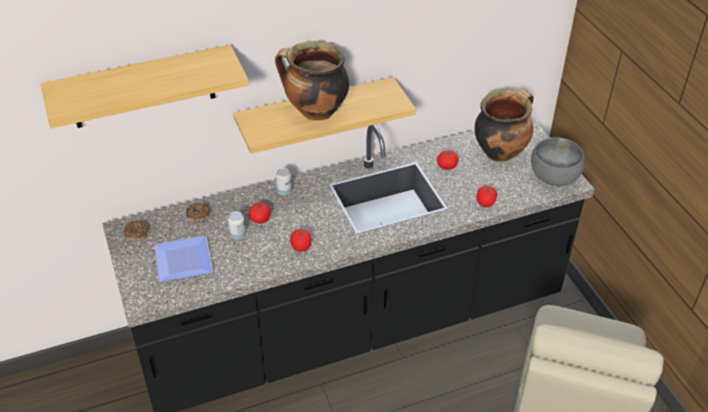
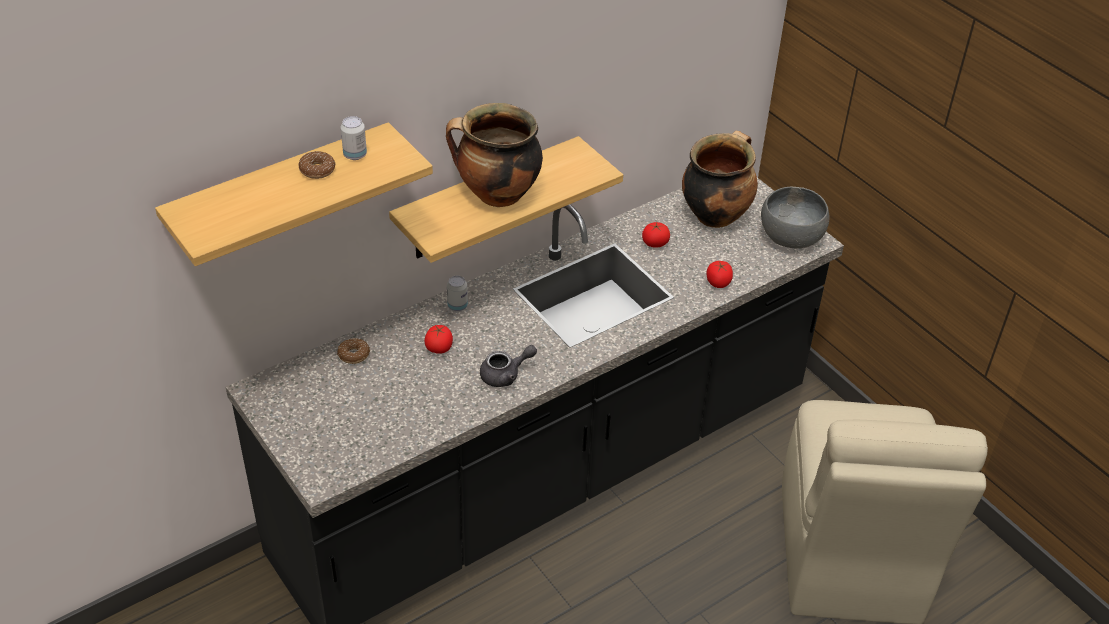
camera: 15 degrees left, 0 degrees up
(136, 233) = (279, 392): donut -> donut (317, 170)
(185, 259) = (359, 416): plate -> none
(238, 235) = (417, 373): can -> can (355, 155)
(301, 246) = (505, 375): tomato -> grey teapot

